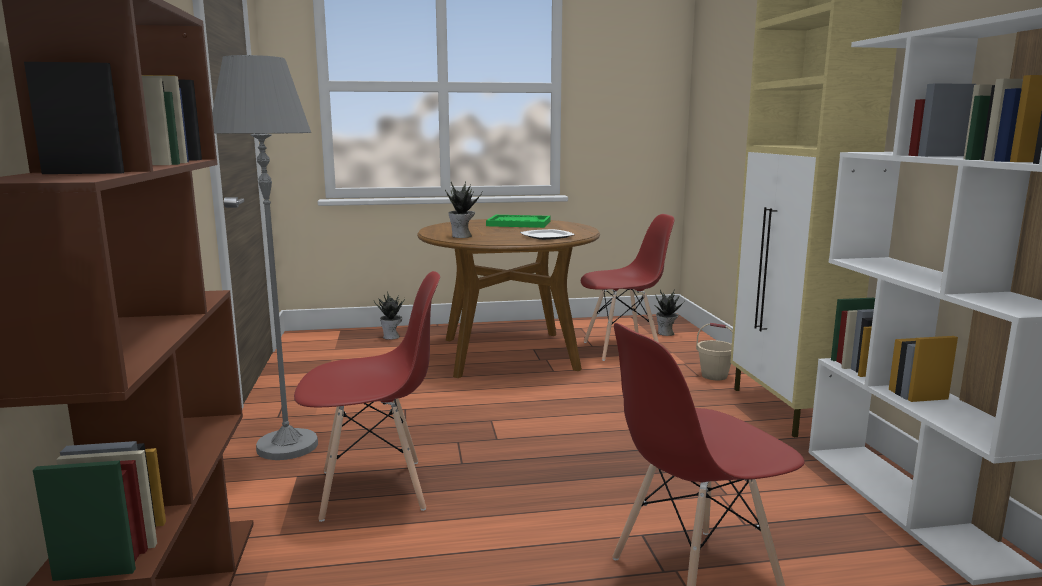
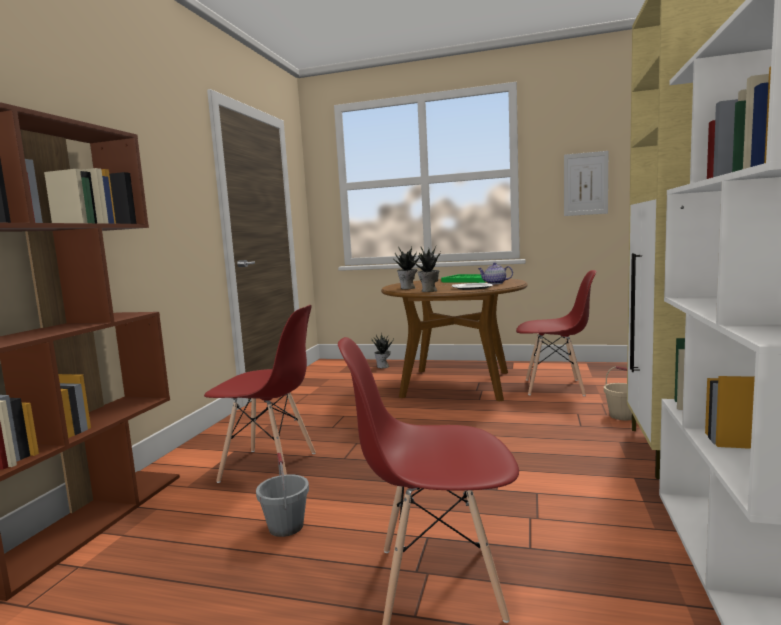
camera: 25 degrees right, 5 degrees down
(287, 446) = (247, 431): grey floor lamp -> none
(475, 556) = (286, 527): none -> grey bucket
(562, 229) = (495, 283): none -> teapot
(635, 109) = (585, 184): none -> picture
(666, 333) = (607, 378): potted plant -> potted plant (429, 291)

